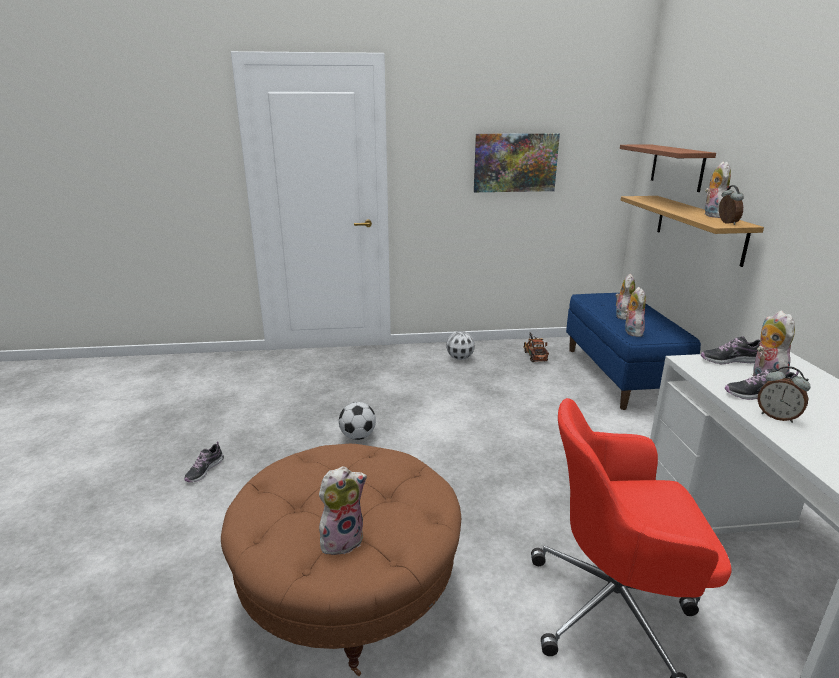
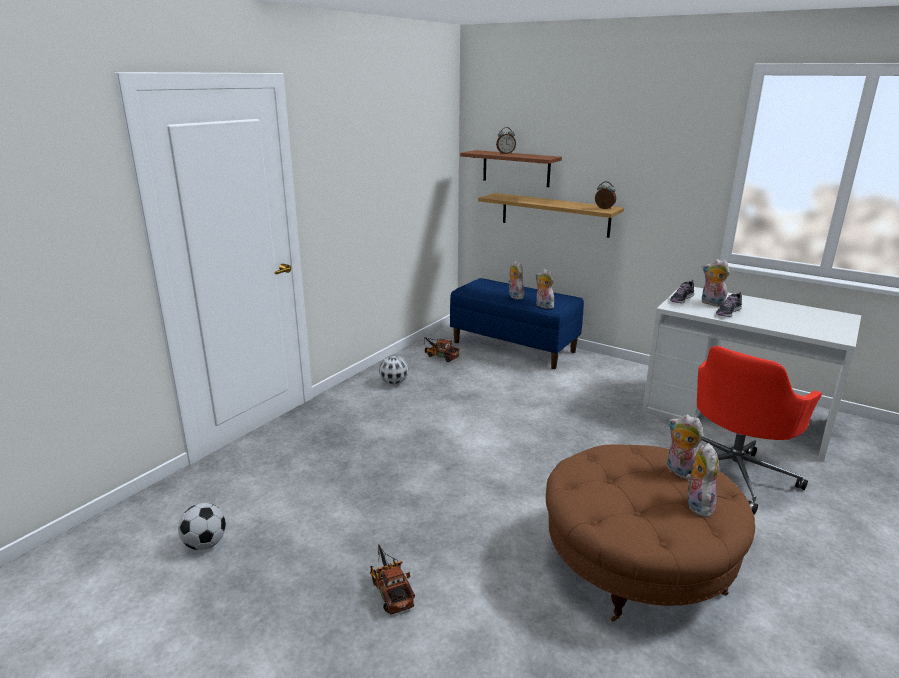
camera: 50 degrees left, 0 degrees up
(204, 470) = (390, 589): shoe -> toy truck
(358, 436) = (448, 480): football -> football (205, 544)
(515, 162) = (389, 178): picture -> none
(712, 215) = (579, 204): plush toy -> plush toy (679, 472)
(777, 417) = (754, 319): alarm clock -> alarm clock (505, 153)

